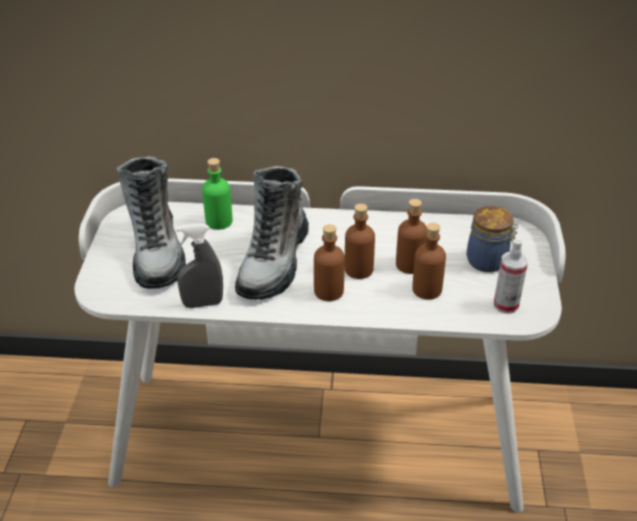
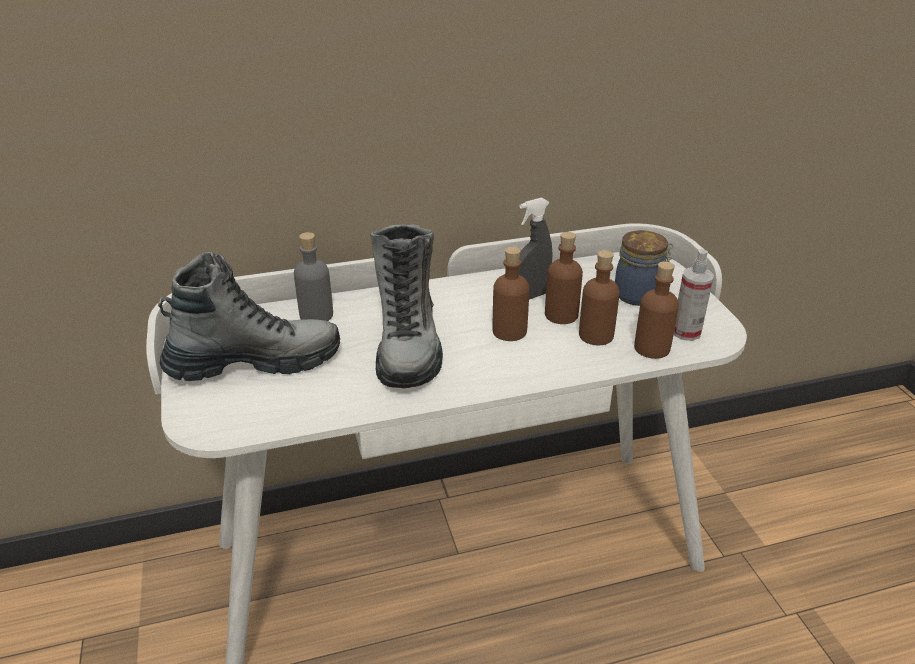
camera: 20 degrees left, 5 degrees down
(156, 251) = (255, 362): boot -> boot turned 75 degrees counterclockwise
(203, 303) = (347, 408): grey spray bottle -> grey spray bottle (529, 296)
(219, 221) = (316, 315): green bottle -> grey bottle
(328, 291) = (490, 360): brown bottle -> brown bottle (651, 348)

